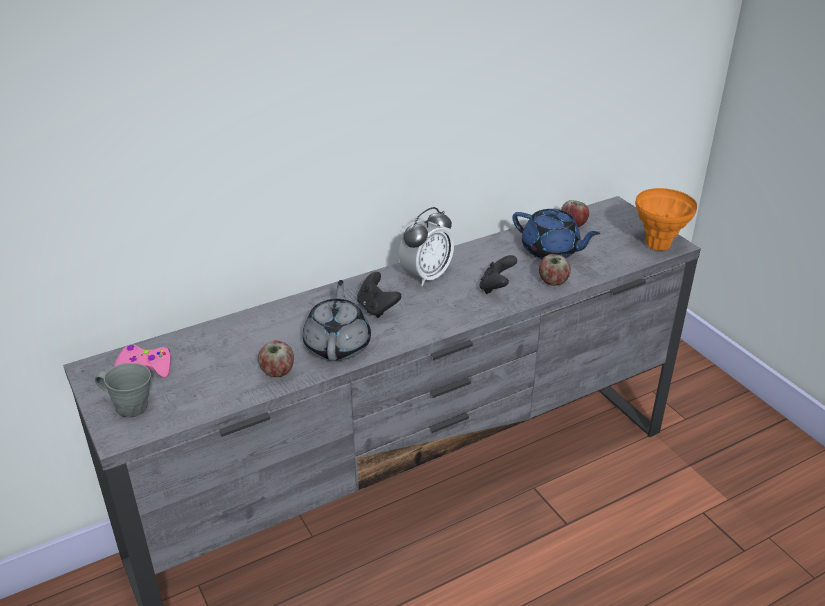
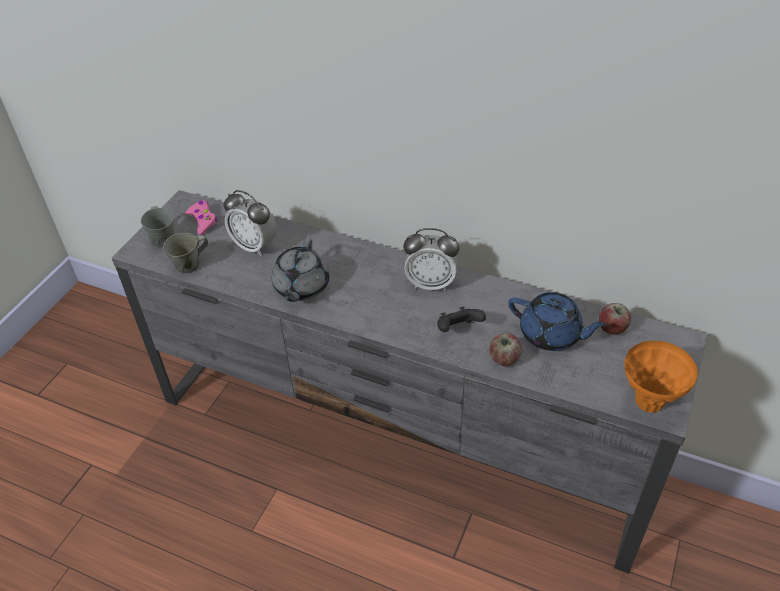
camera: 55 degrees right, 10 degrees up
(202, 403) = (189, 265): none -> grey mug
(238, 349) = (254, 246): none -> alarm clock
(277, 372) = (247, 277): apple -> none
(338, 345) = (301, 287): grey teapot -> grey teapot turned 135 degrees clockwise
(377, 308) = (362, 281): black game controller -> none
(551, 251) = (551, 335): blue teapot -> blue teapot turned 60 degrees counterclockwise

